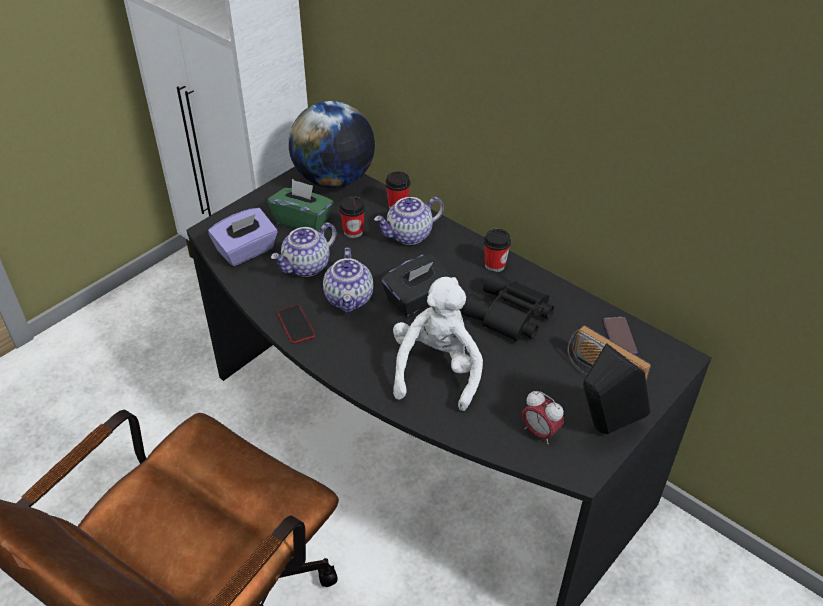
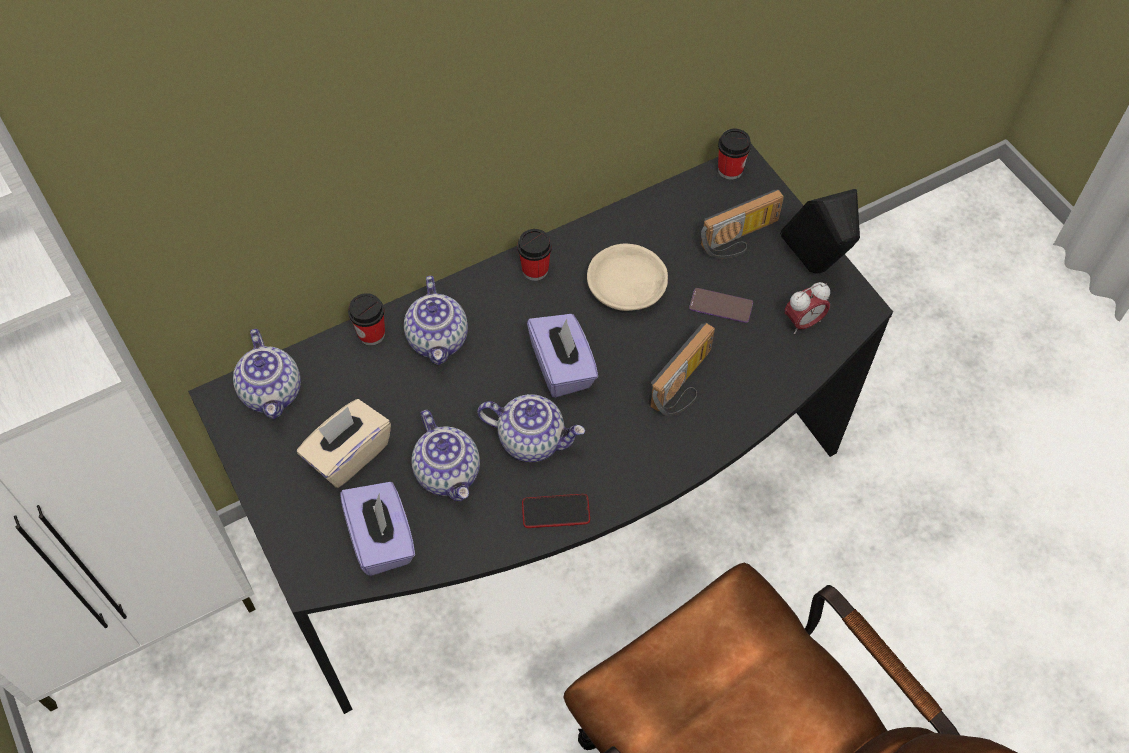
camera: 70 degrees left, 15 degrees up
(303, 221) = (348, 455): green tissue box -> beige tissue box
(334, 180) = (273, 393): globe -> teapot
(353, 231) = (401, 400): cup -> cup (730, 170)
(417, 299) = (562, 368): black tissue box -> purple tissue box
(436, 370) = (685, 385): white plush toy -> radio
(509, 316) = (627, 288): black binoculars -> beige bowl
(619, 336) = (695, 202): phone -> phone (721, 306)

